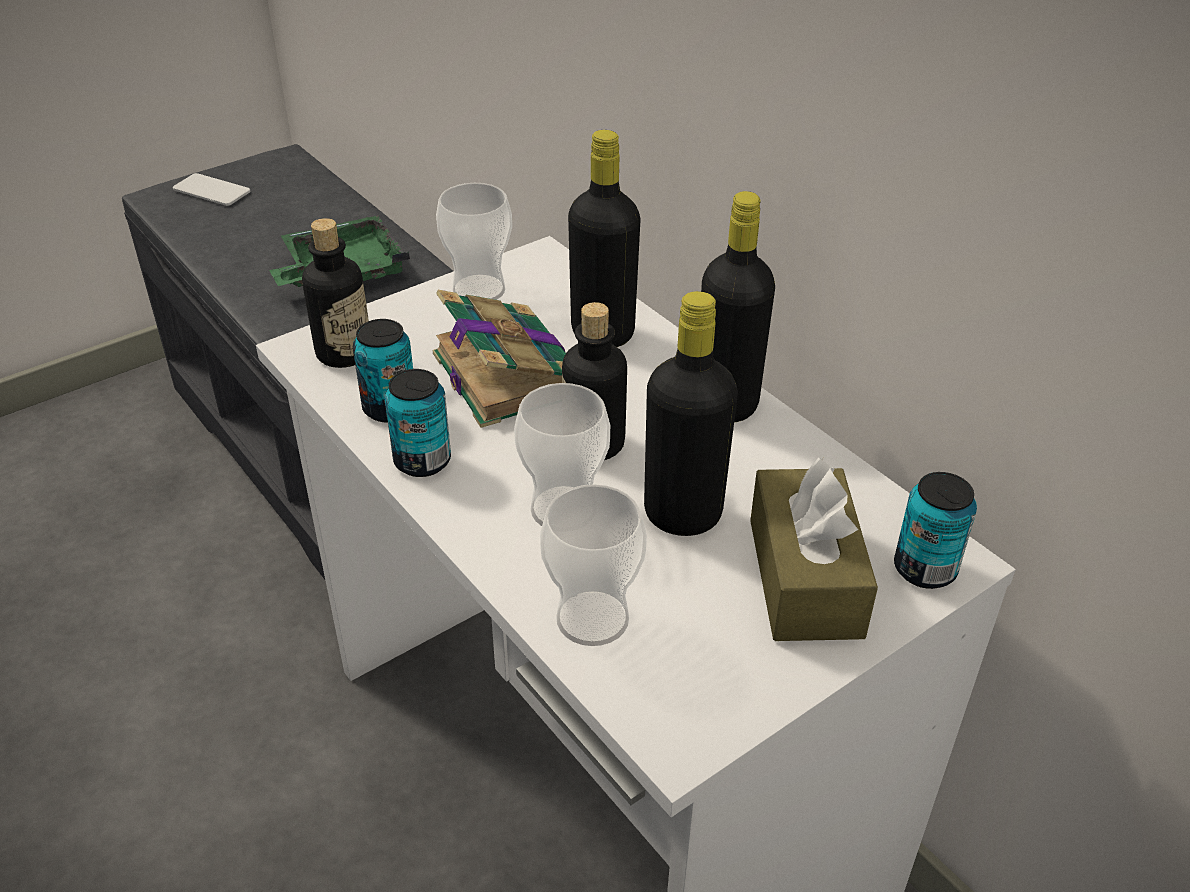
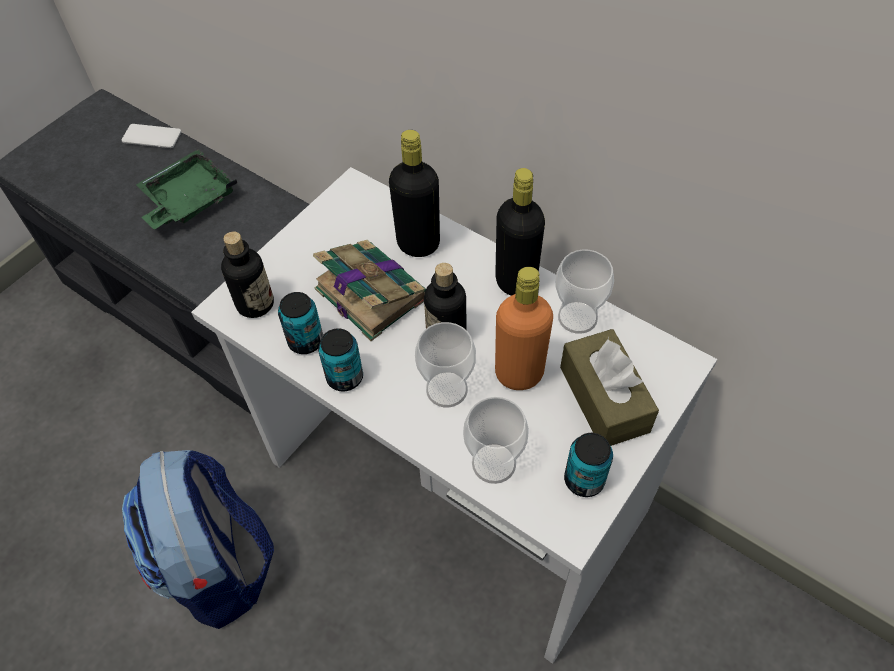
camera: 15 degrees left, 15 degrees up
(208, 790) = (219, 566): none -> backpack
(212, 191) = (58, 148): phone -> phone (152, 137)
(479, 290) = (322, 227): cup -> cup (577, 317)
(682, 514) = (519, 373): black bottle -> orange bottle
(924, 569) = (668, 374): can -> can (584, 480)

